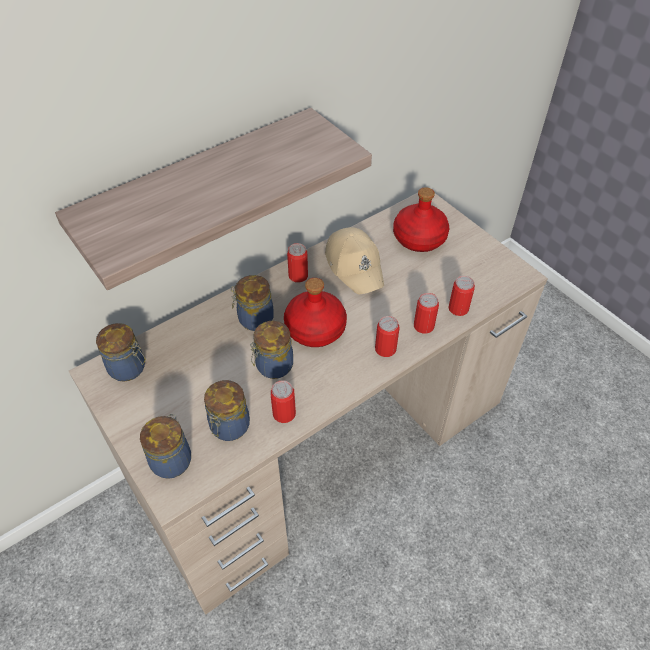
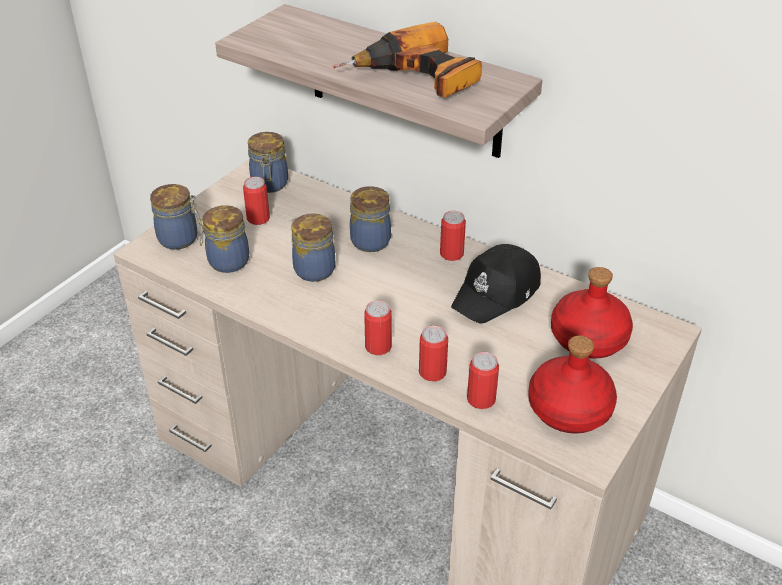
camera: 70 degrees right, 10 degrees down
(275, 166) = (416, 80): none -> power drill
(284, 413) = (256, 292): can -> can (258, 218)
(314, 329) = (378, 285): red bottle -> red bottle (568, 409)
(355, 266) = (497, 293): beige cap -> black cap

